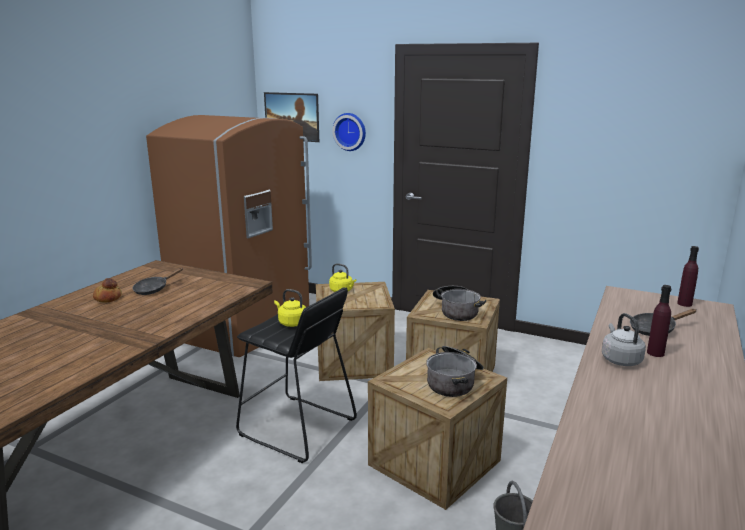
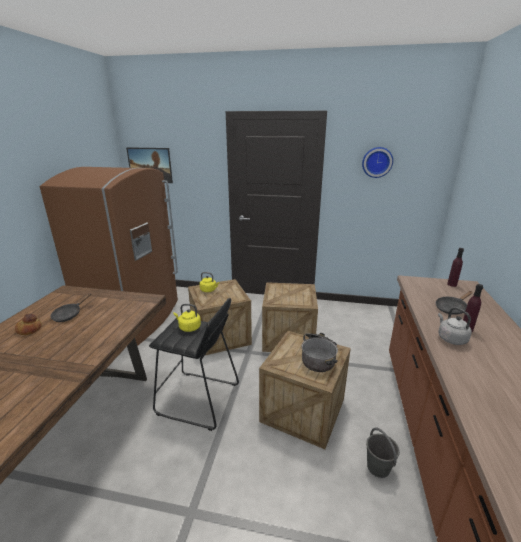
camera: 15 degrees left, 5 degrees up
(350, 131) = (195, 175): wall clock -> wall clock (377, 162)
(456, 311) = (292, 297): cooking pot -> none

